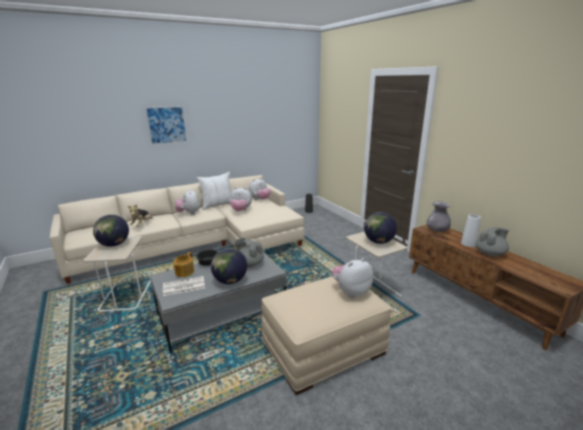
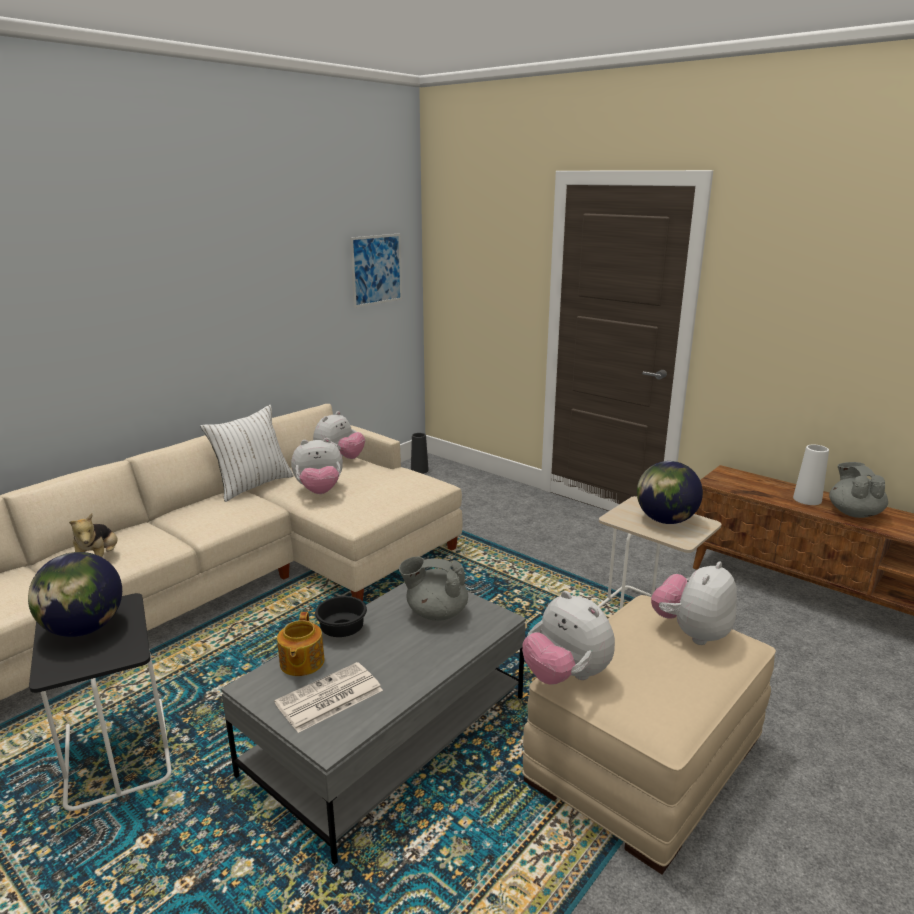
camera: 20 degrees left, 0 degrees up
(125, 296) = (115, 752): beige side table -> black side table
(167, 125) = (112, 305): picture -> picture (376, 269)
(189, 213) = (198, 515): plush toy -> plush toy (566, 676)
(230, 281) = (424, 661): globe -> none
(437, 230) = (738, 482): grey vase -> none
(490, 253) = (854, 513): grey teapot -> grey teapot turned 45 degrees counterclockwise

